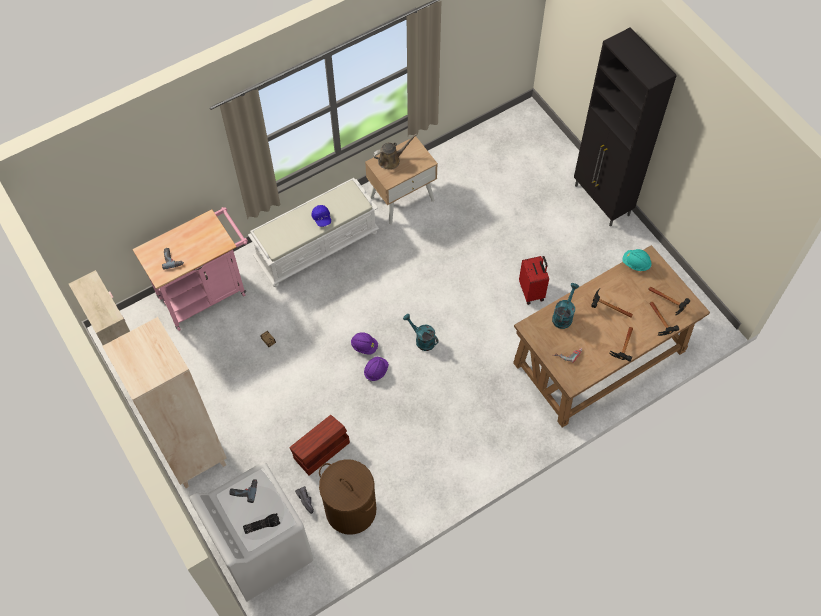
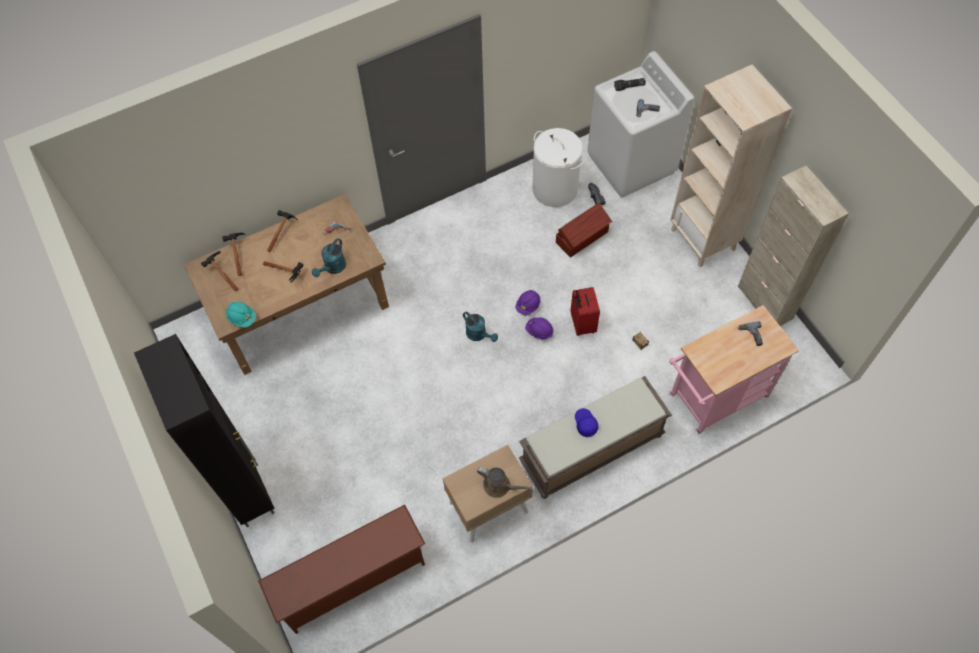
camera: 175 degrees left, 0 degrees up
(317, 245) = (591, 450): white bench -> brown bench
(350, 510) = (555, 189): brown laundry basket -> white laundry basket
(391, 160) = (499, 486): brown watering can -> brown watering can turned 135 degrees counterclockwise
(502, 144) = (352, 581): none -> brown shoe rack
(532, 291) = (354, 380): red suitcase -> red suitcase (582, 324)

